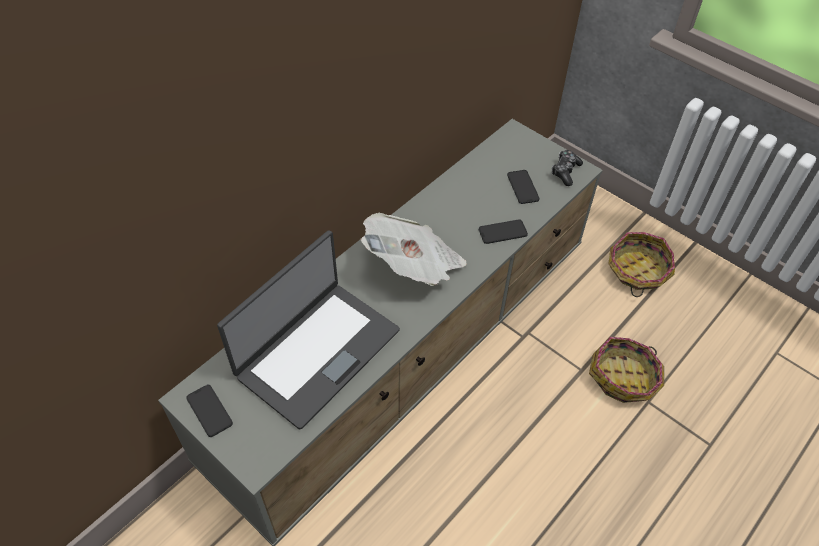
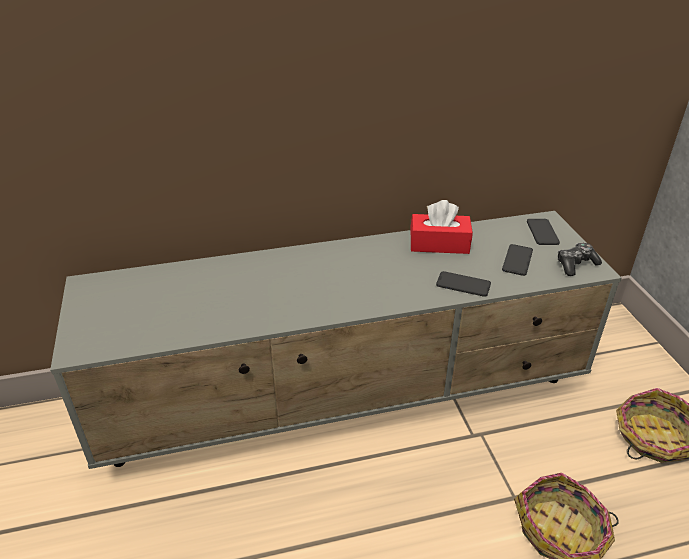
camera: 35 degrees right, 15 degrees down
(209, 410) = (89, 299): phone -> phone (542, 232)
(316, 352) = (208, 298): laptop -> none
(414, 266) = (353, 276): newspaper -> none
(453, 198) = (439, 244): none -> red tissue box

